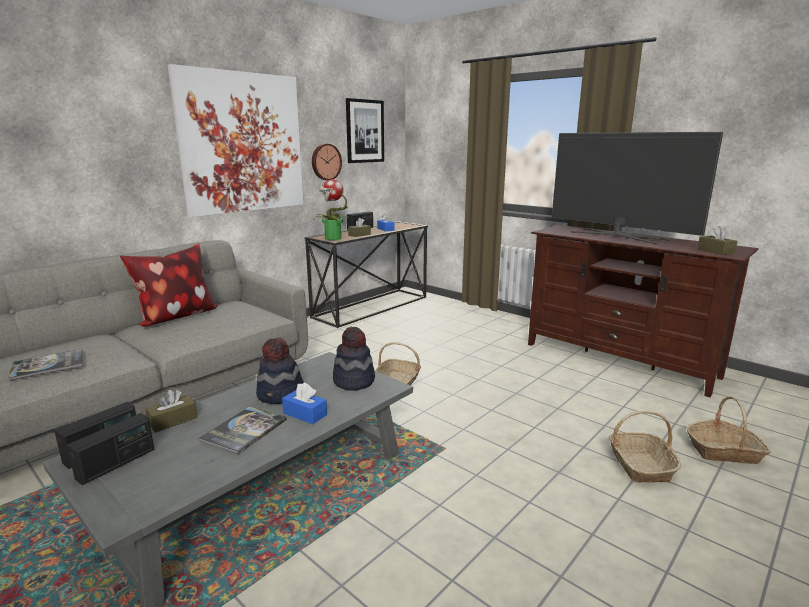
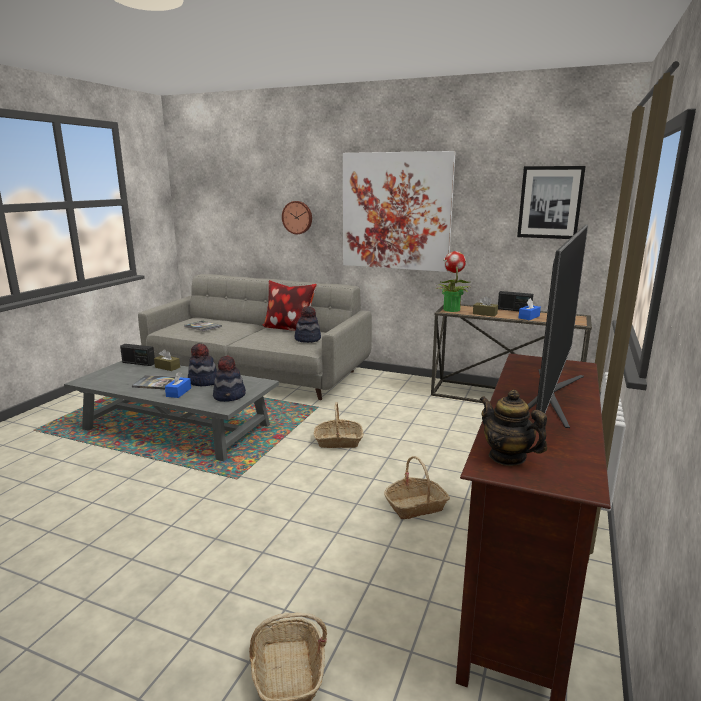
camera: 70 degrees right, 0 degrees up
(116, 464) = (125, 368): radio -> none
(242, 312) = (308, 339): none -> hat
(325, 162) = (486, 233): wall clock -> wall clock (297, 217)
(640, 465) = (238, 591): basket -> basket (416, 506)
(715, 251) = (507, 457): brown tissue box -> teapot

